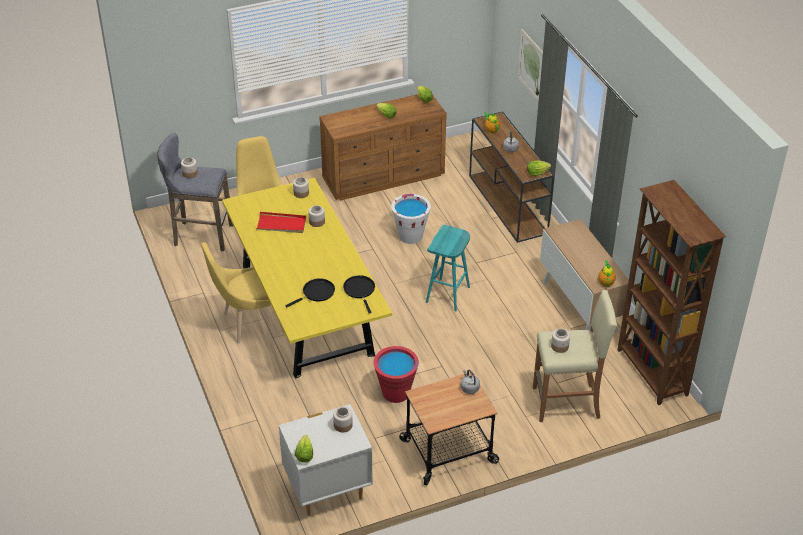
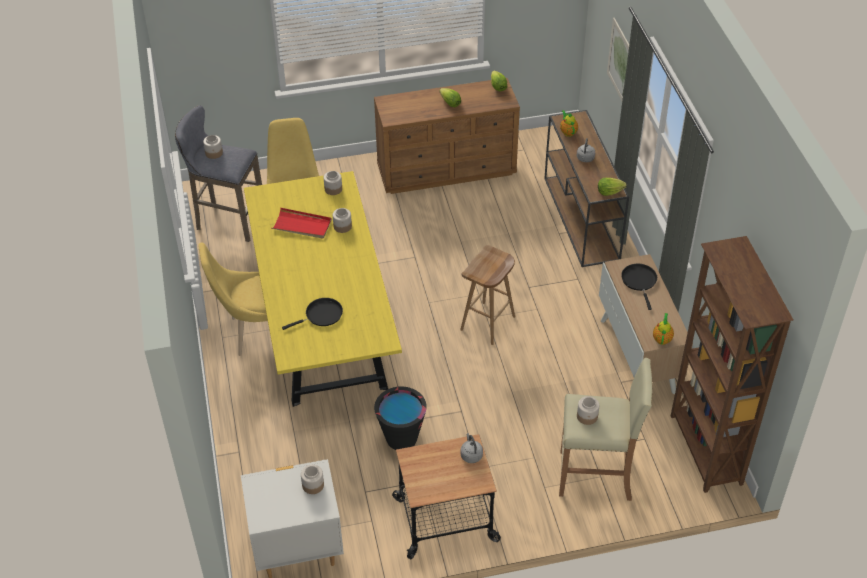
camera: 10 degrees right, 5 degrees up
(304, 455) = (260, 517): lettuce -> none
(360, 290) = (371, 318): black frying pan -> black frying pan (639, 281)
(396, 393) = (401, 438): red bucket -> black bucket
(410, 236) = (461, 246): white bucket -> none
(448, 295) = (488, 324): turquoise stool -> brown stool

